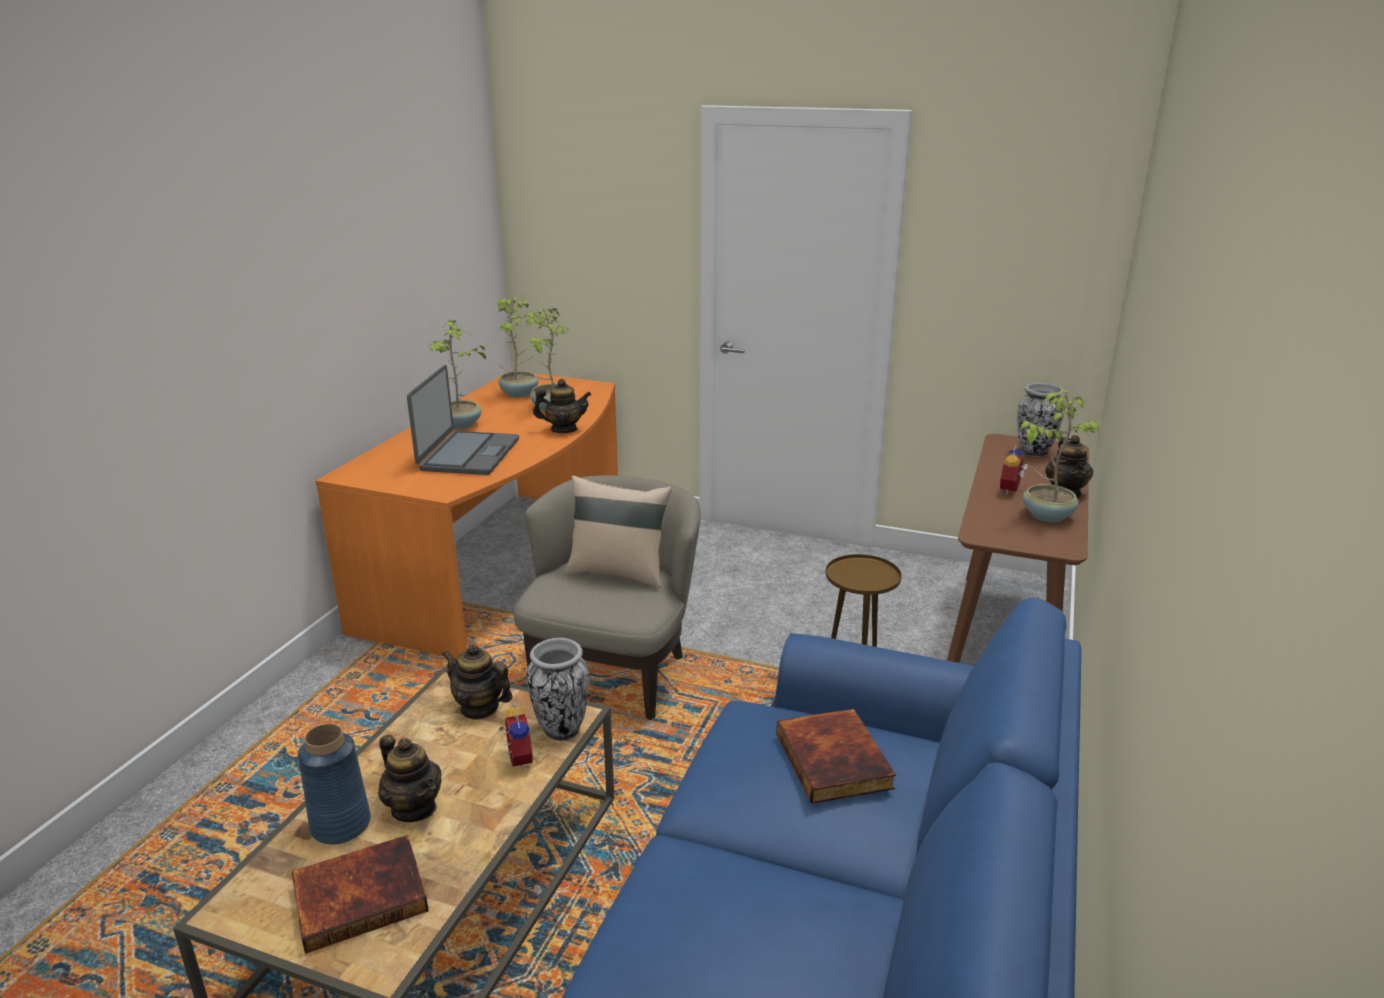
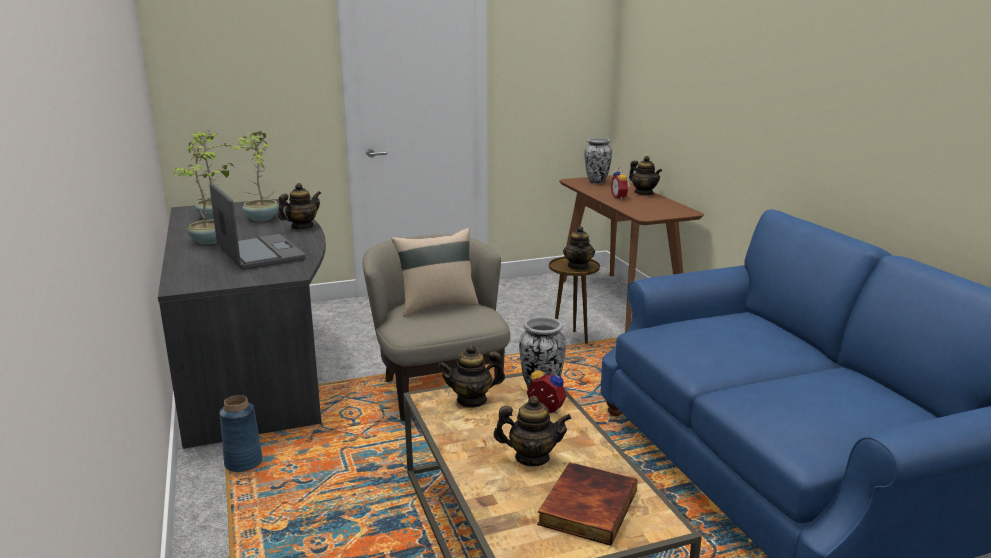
camera: 40 degrees left, 5 degrees down
(340, 825) = (504, 487): blue vase -> blue vase (243, 463)
(505, 566) = (255, 364): orange desk -> grey desk
(836, 760) = (730, 327): book -> none
(869, 577) = (578, 266): none -> teapot
(1046, 515) = (655, 203): potted plant -> none

